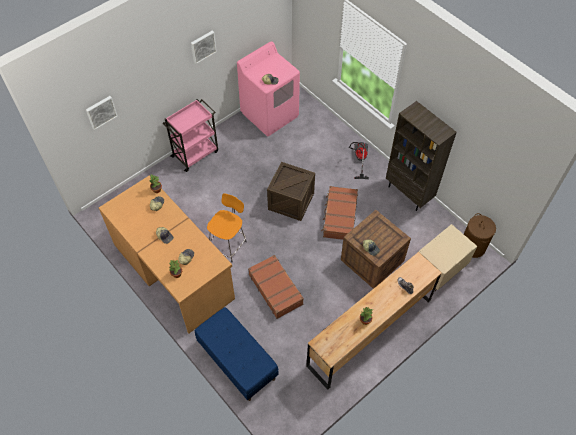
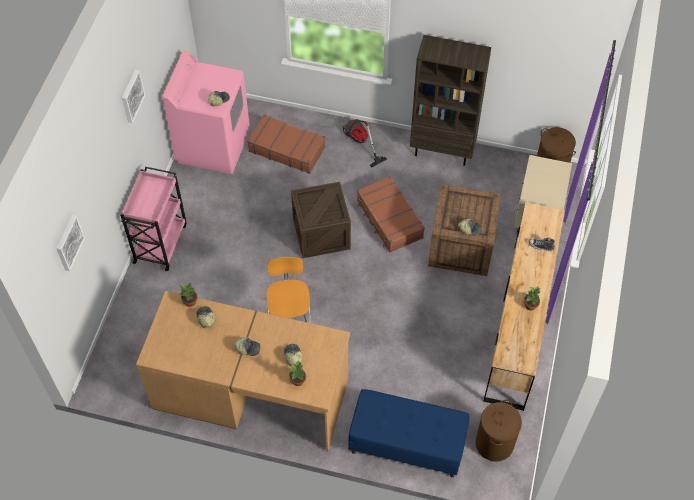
camera: 35 degrees left, 0 degrees up
(276, 289) = (384, 341): brown suitcase -> brown suitcase (287, 149)
(291, 398) = (494, 444): none -> brown laundry basket

